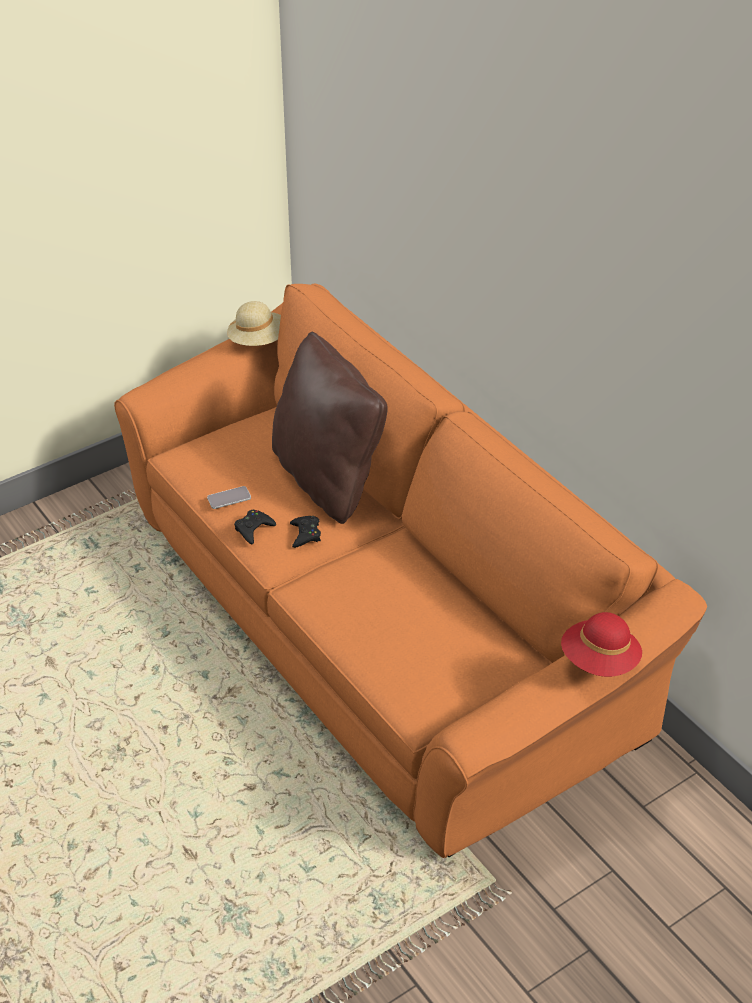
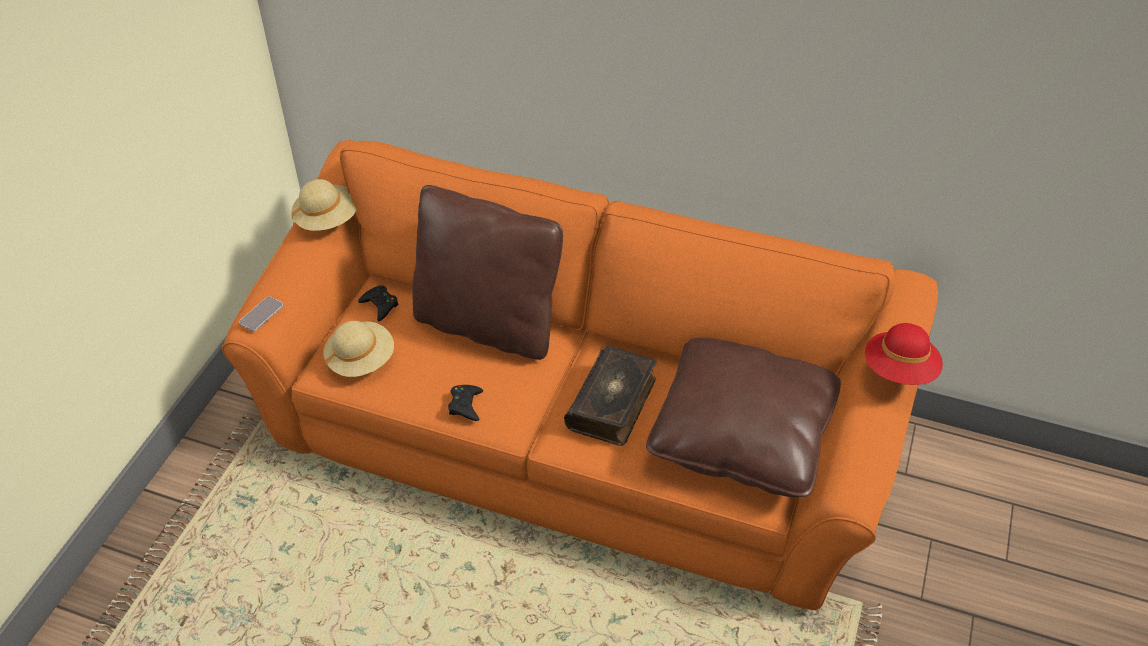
camera: 35 degrees left, 5 degrees up
(210, 462) = (361, 360): none -> beige hat
(229, 498) = (414, 387): phone -> phone (261, 314)
(305, 534) = (517, 385): black game controller -> black game controller (380, 305)
(366, 583) = (613, 403): none -> book
(448, 659) = (741, 434): none -> brown pillow

